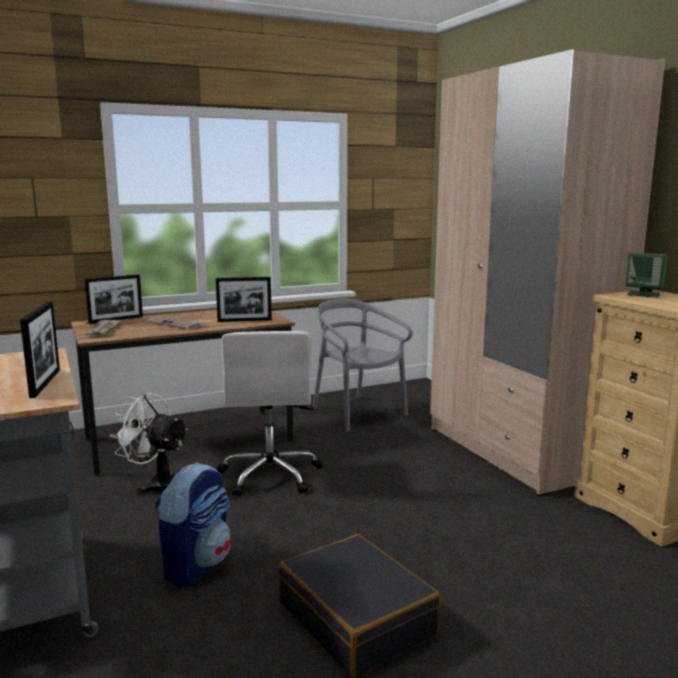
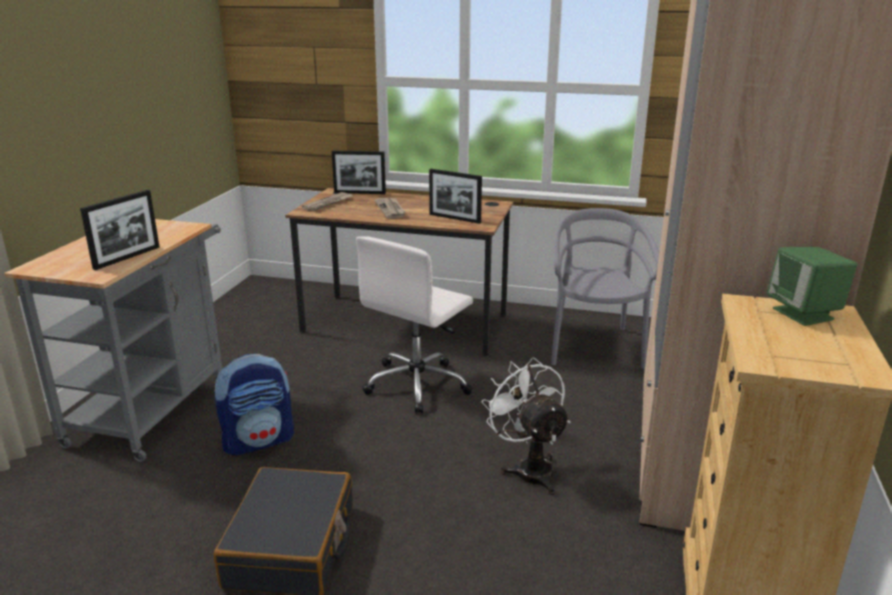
camera: 40 degrees right, 10 degrees up
(156, 485) = (326, 358): white fan -> white fan (528, 468)

